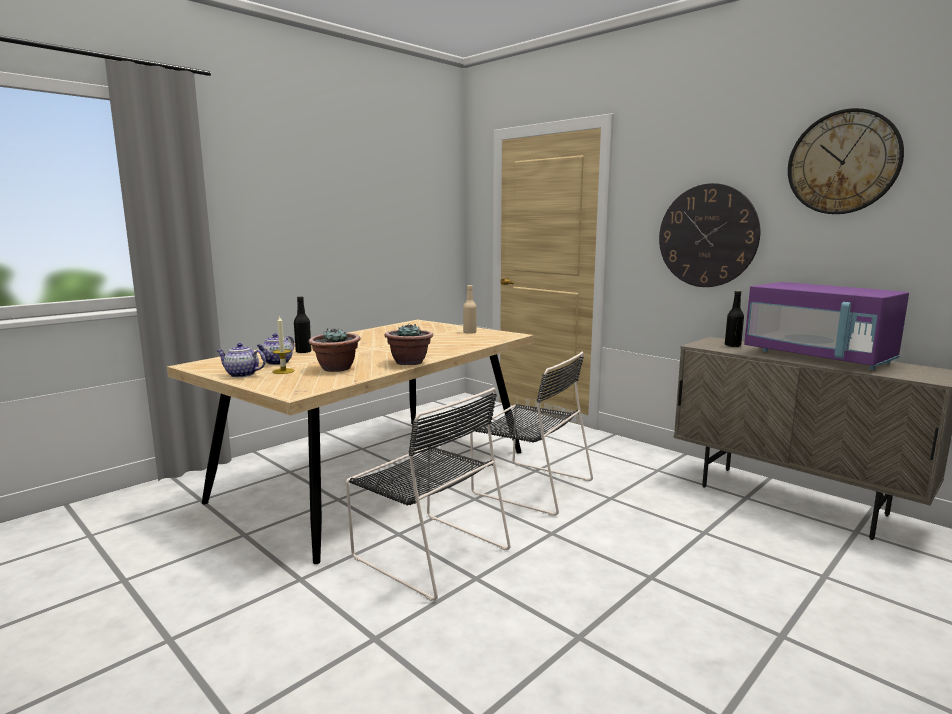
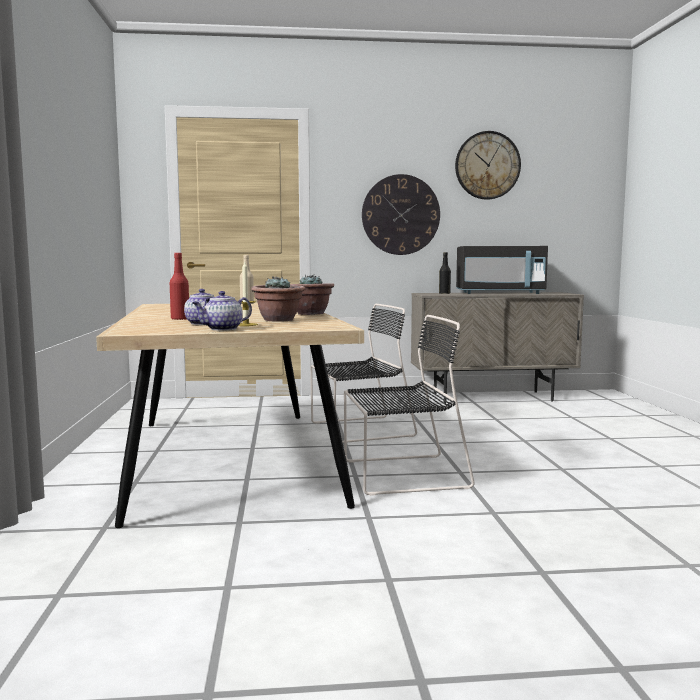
camera: 50 degrees left, 5 degrees down
(303, 352) = (180, 319): black bottle -> red bottle
(818, 357) = (499, 293): purple microwave -> black microwave

